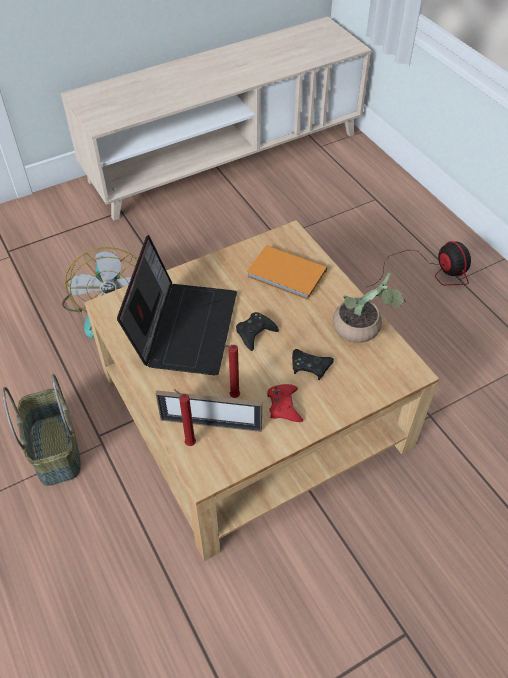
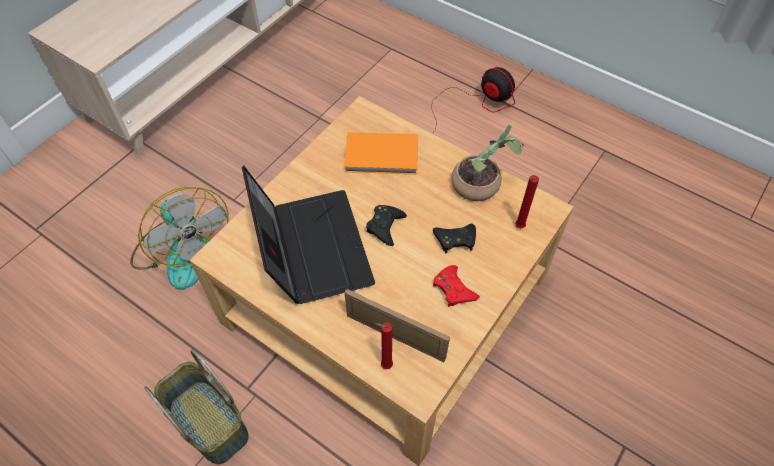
camera: 25 degrees left, 5 degrees up
(211, 424) = (395, 337): picture frame -> picture frame turned 135 degrees counterclockwise
(233, 396) = (400, 300): red candle -> red candle (518, 227)

